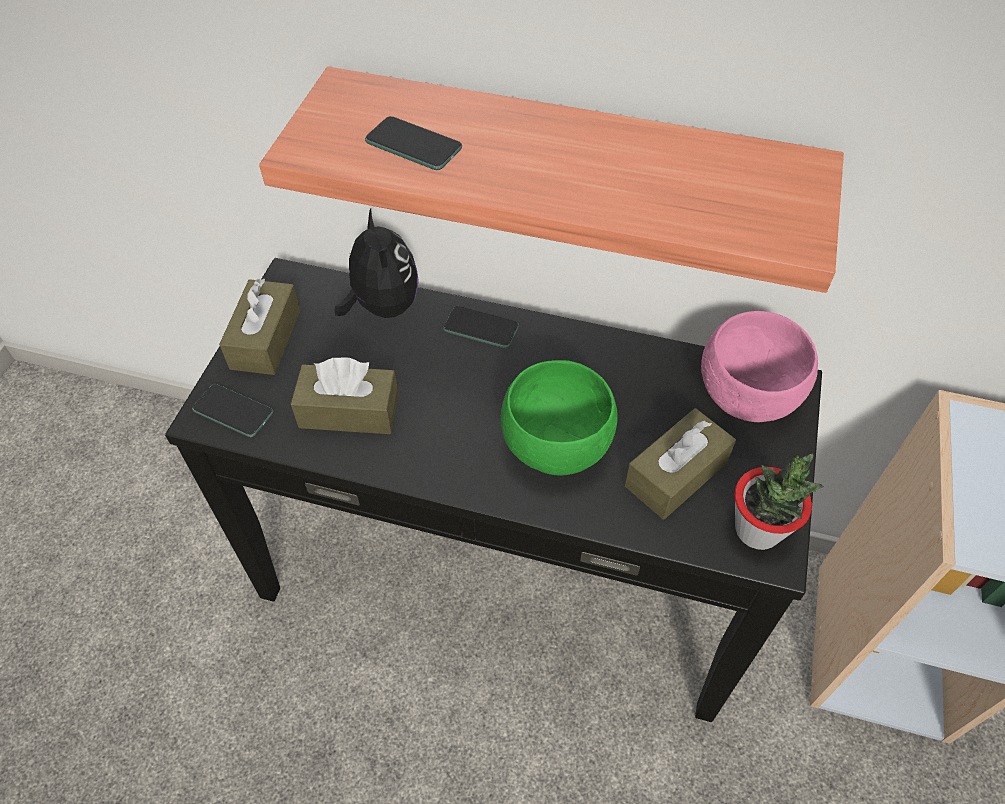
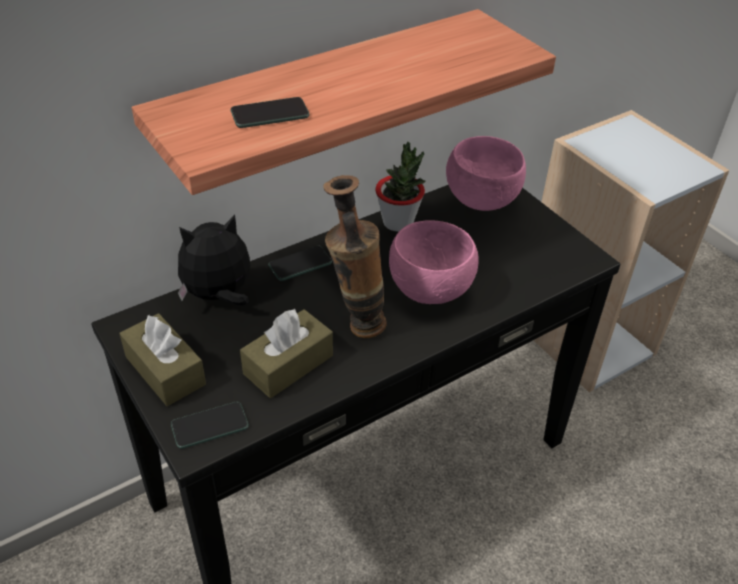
camera: 50 degrees left, 10 degrees down
(382, 306) = (219, 296): plush toy -> plush toy turned 45 degrees counterclockwise
(448, 422) = (356, 324): none -> vase
(557, 448) = (431, 290): green bowl -> pink bowl
(676, 474) = (502, 258): brown tissue box -> none
(758, 530) = (568, 253): potted plant -> potted plant (398, 222)

